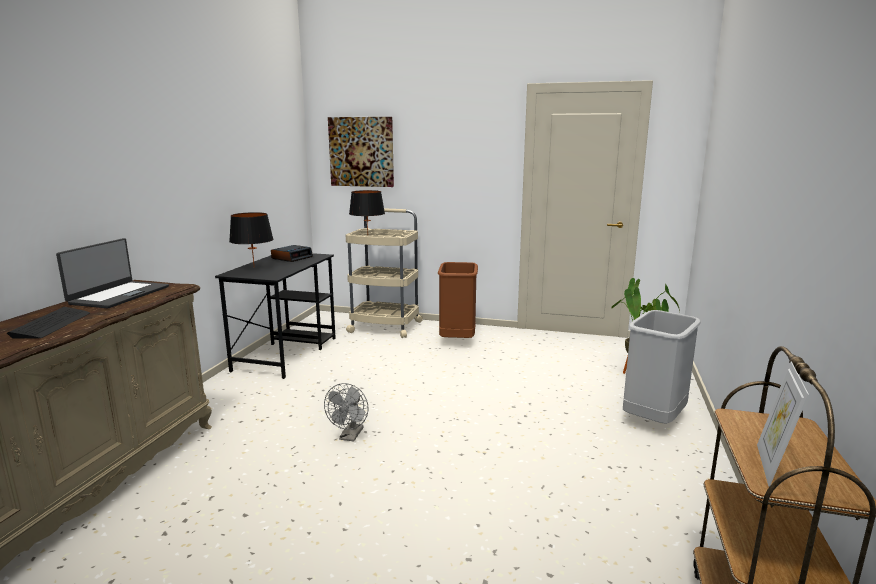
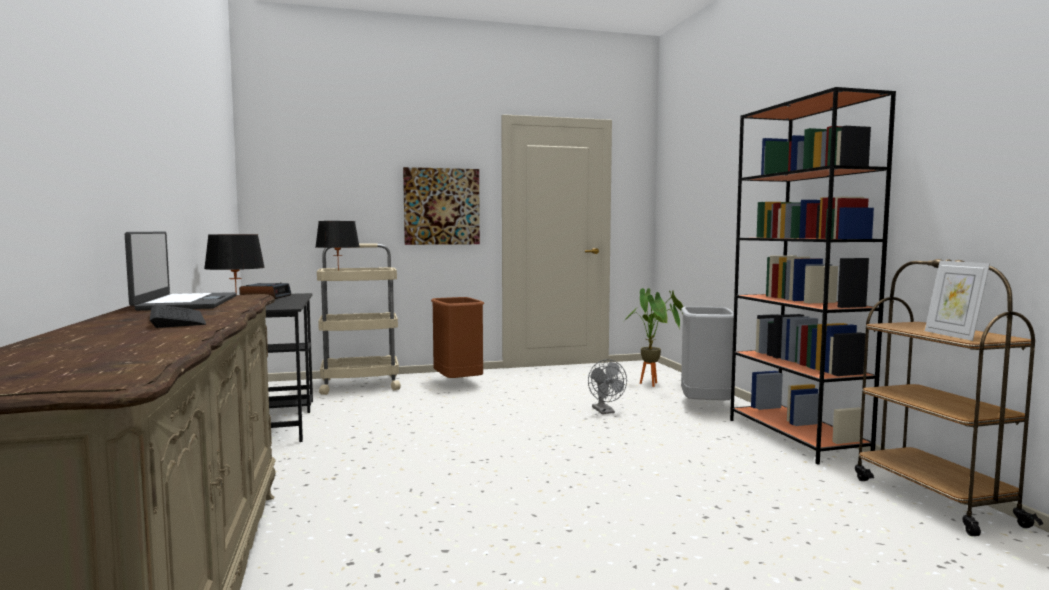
camera: 30 degrees left, 10 degrees down
(350, 436) = (462, 468): grey fan -> grey fan (605, 411)
(361, 152) = (315, 179): picture -> picture (441, 206)
(702, 491) = (797, 437): none -> orange bookcase

